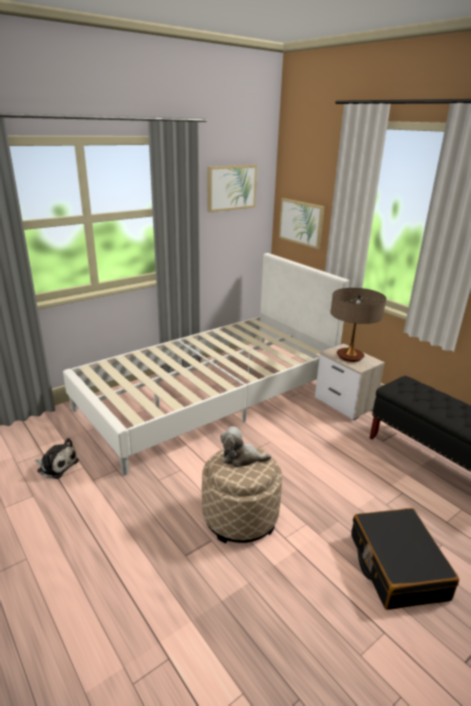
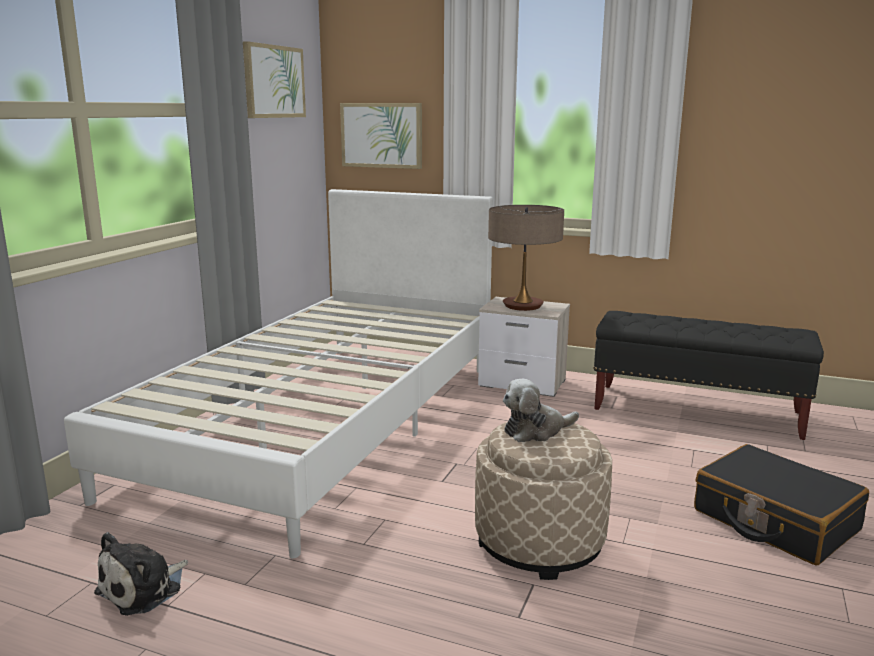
camera: 30 degrees left, 10 degrees down
(56, 465) = (144, 589): plush toy -> plush toy turned 135 degrees clockwise

